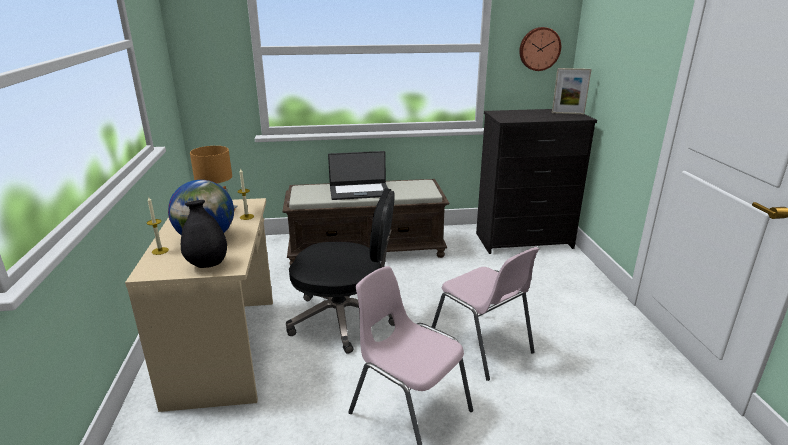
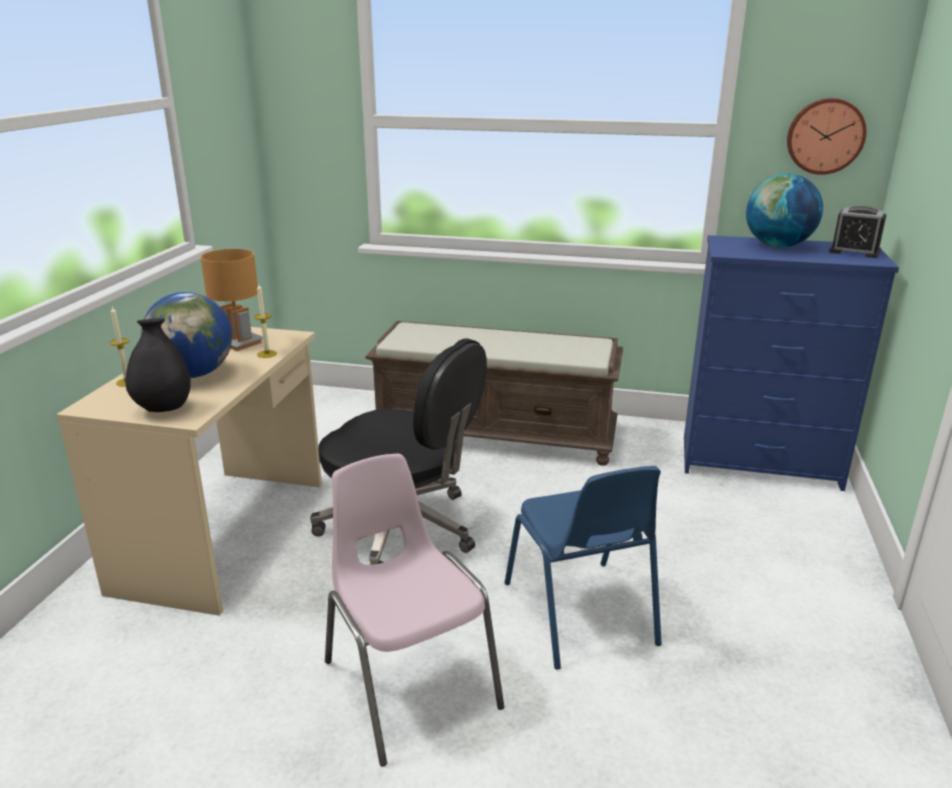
camera: 20 degrees right, 0 degrees up
(359, 191) = (486, 343): laptop -> none
(481, 346) = (580, 614): pink chair -> blue chair
(524, 241) = (761, 463): black dresser -> blue dresser
(527, 113) = (778, 246): none -> globe
(567, 113) = (854, 251): picture frame -> alarm clock

